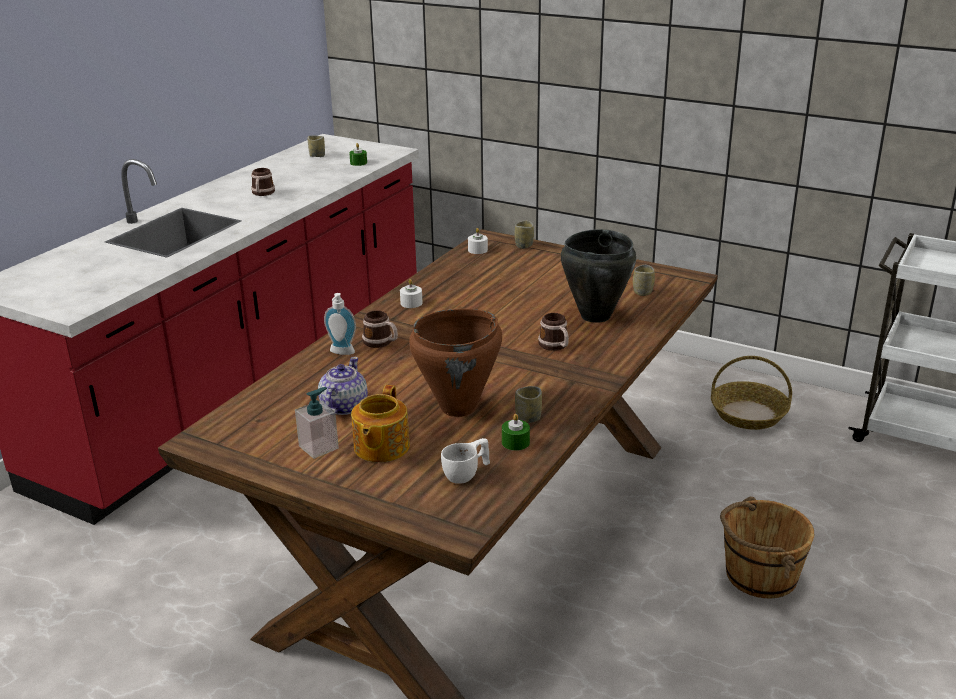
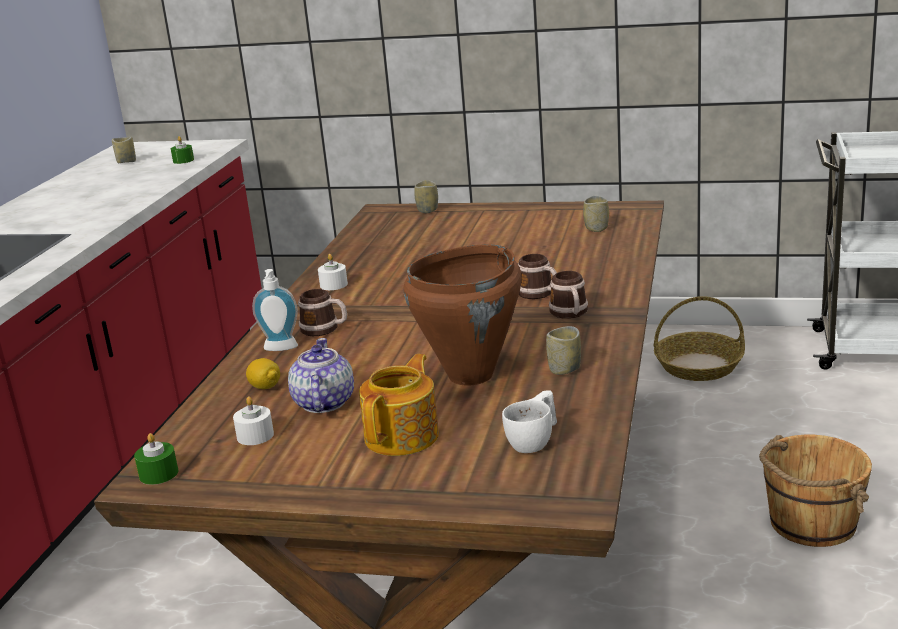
camera: 15 degrees left, 5 degrees down
(262, 193) = (80, 205): mug -> mug (570, 314)
(312, 383) = (265, 387): none -> lemon
(319, 447) = (322, 453): soap dispenser -> none
(380, 447) = (403, 436): teapot -> teapot turned 150 degrees counterclockwise
(477, 250) = (376, 223): white candle -> white candle (255, 435)
(515, 442) = (569, 396): green candle -> green candle (158, 474)
(594, 316) = (561, 259): black cooking pot -> none

